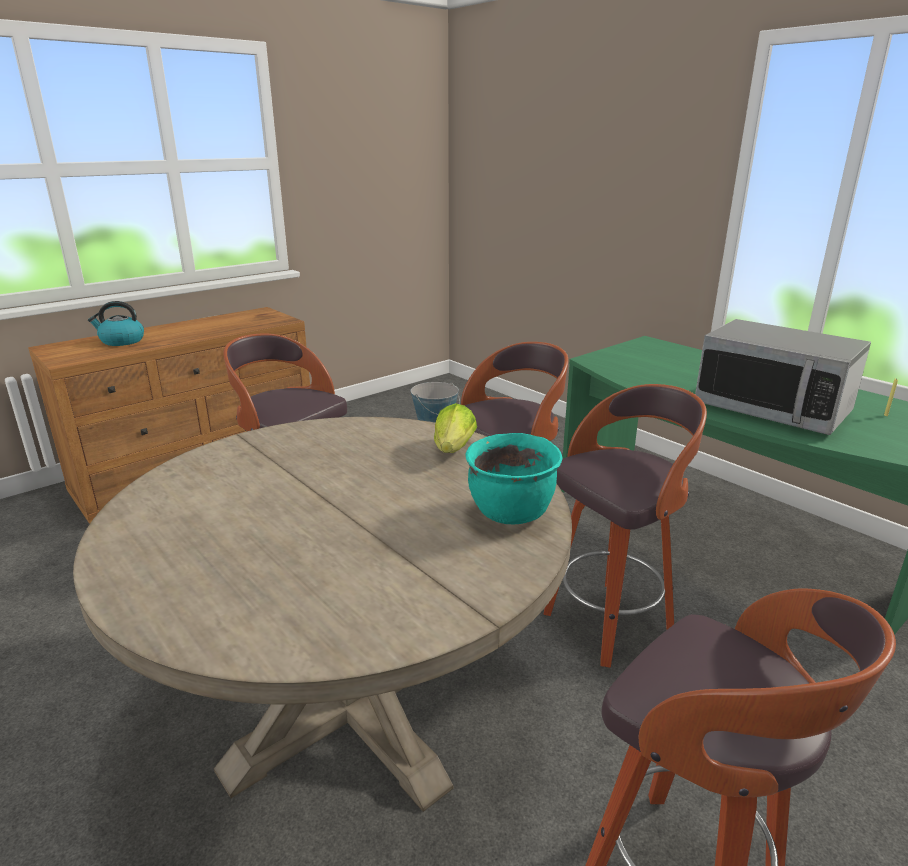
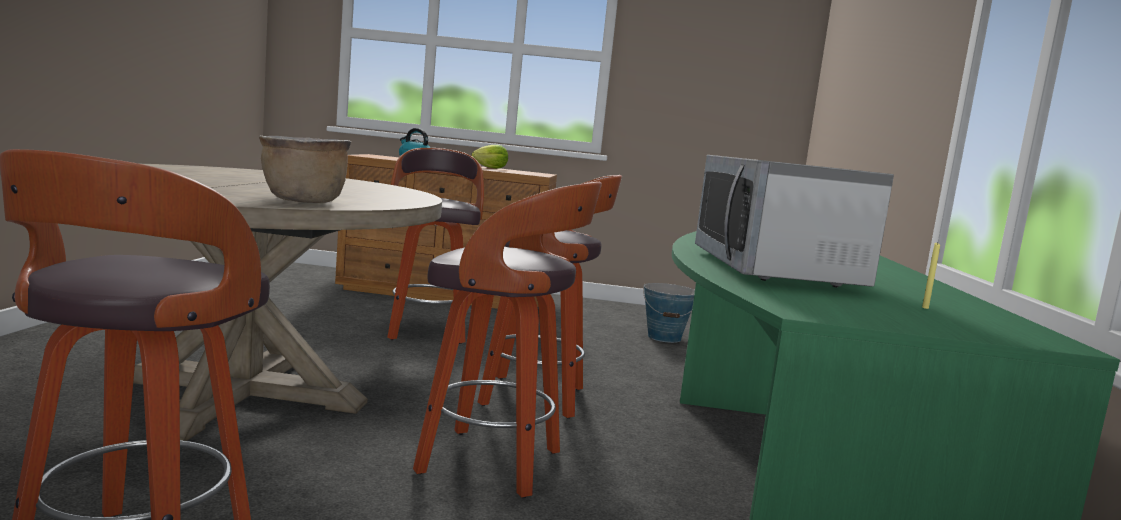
camera: 45 degrees right, 15 degrees down
(454, 449) = (395, 197): lettuce -> lettuce (490, 168)
(511, 513) = (303, 201): turquoise cooking pot -> brown cooking pot

